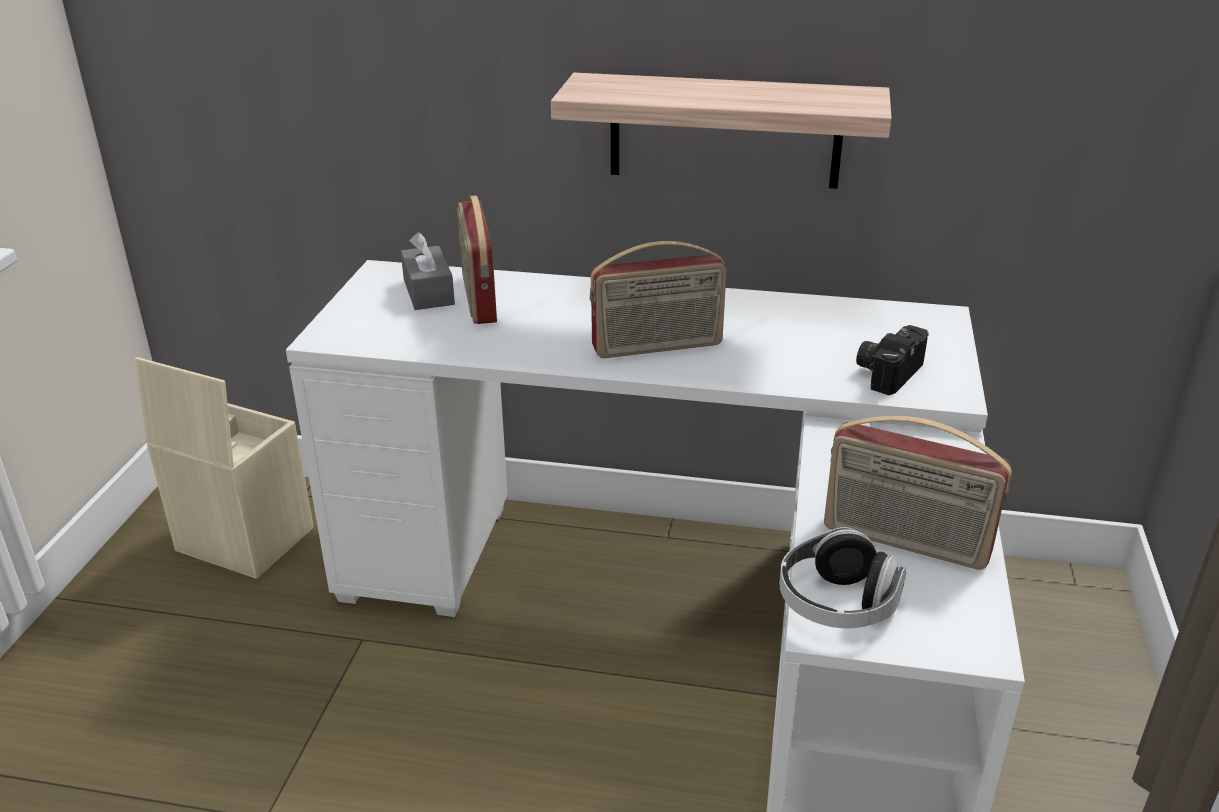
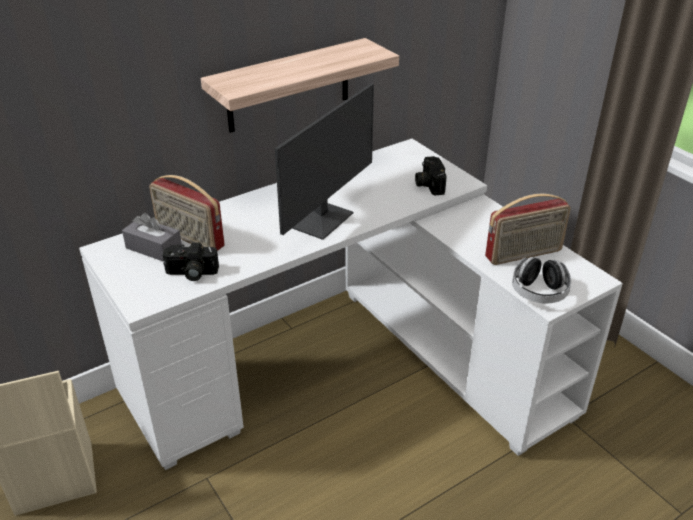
camera: 45 degrees left, 5 degrees up
(419, 333) = (191, 273): none -> camera
(658, 347) = (321, 220): radio -> monitor

